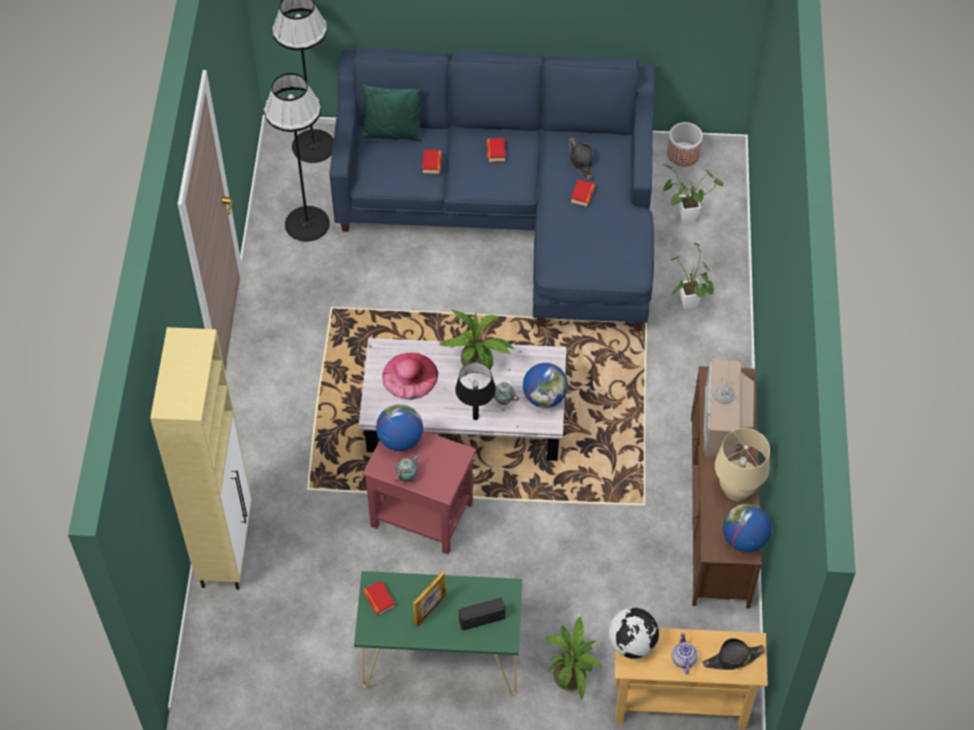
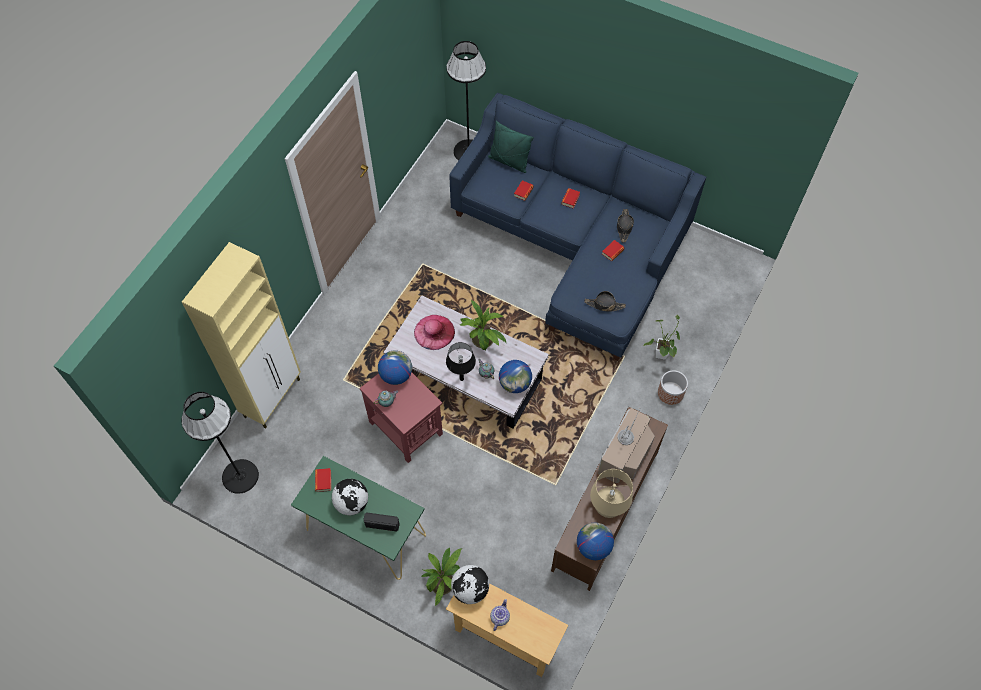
camera: 25 degrees right, 5 degrees up
(307, 223) = (437, 201): black floor lamp -> black floor lamp (240, 476)
(430, 610) = (352, 503): picture frame -> globe
(683, 154) = (712, 248): planter -> planter (670, 393)
(683, 218) = (689, 293): potted plant -> none
(733, 658) = (534, 633): black hat -> black hat (604, 305)

